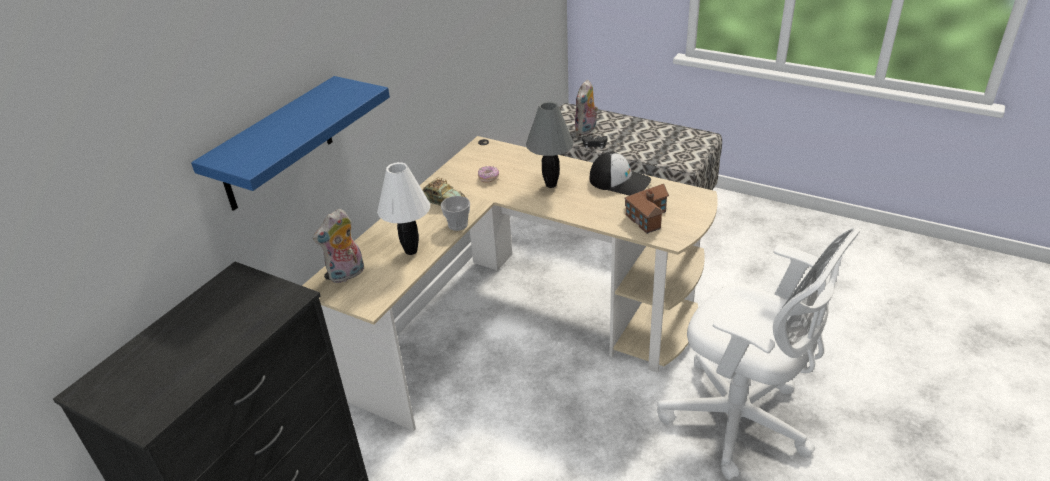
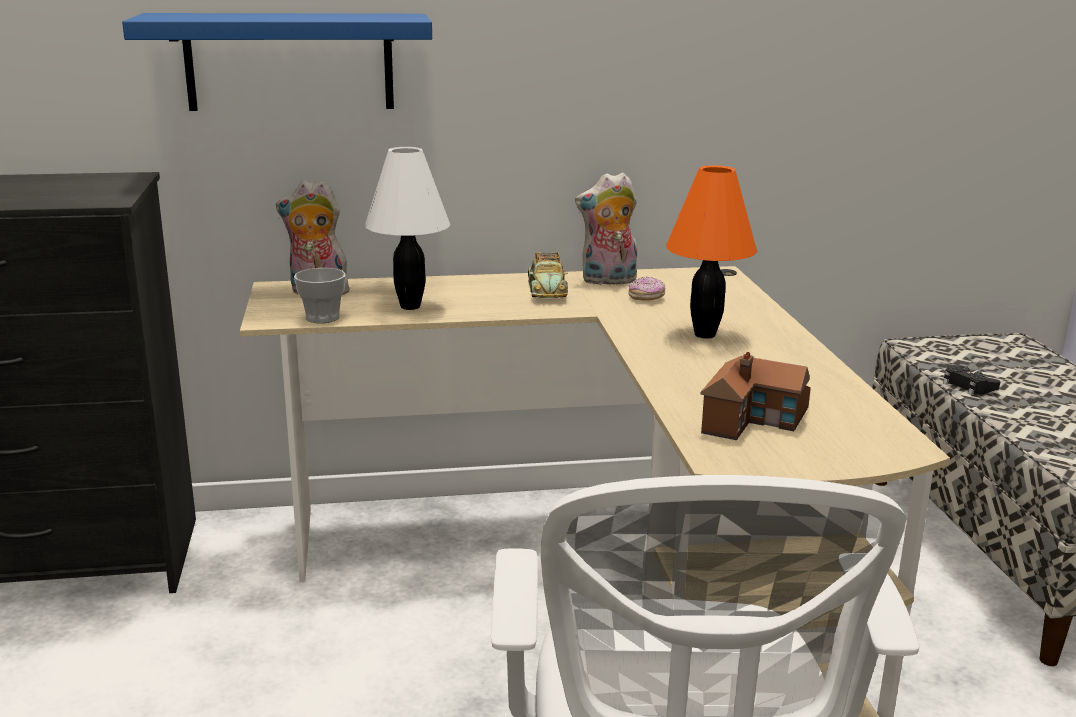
camera: 50 degrees right, 15 degrees down
(458, 225) = (507, 312): cup -> cup (322, 317)
(550, 184) = (705, 334): grey table lamp -> orange table lamp
(586, 130) = (991, 369): plush toy -> plush toy (608, 281)
(620, 181) = (811, 374): cap -> none

